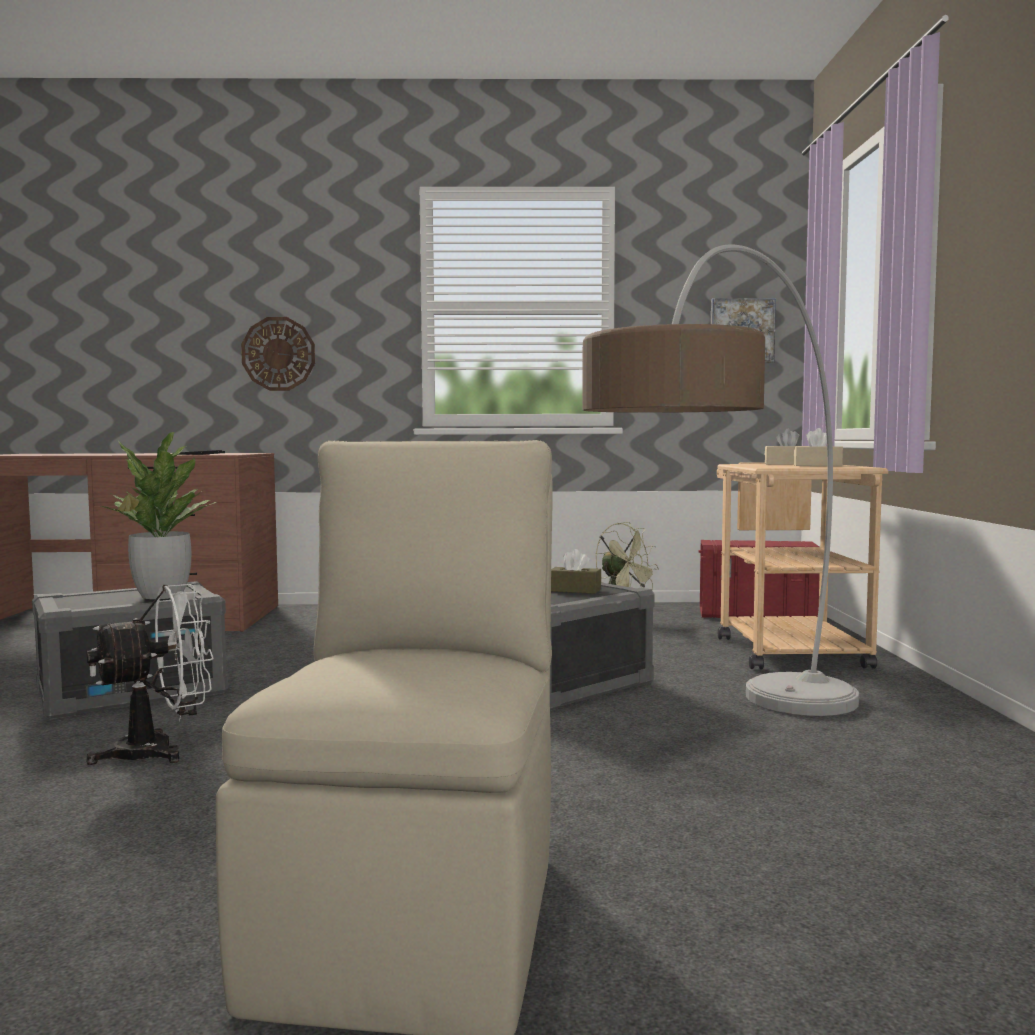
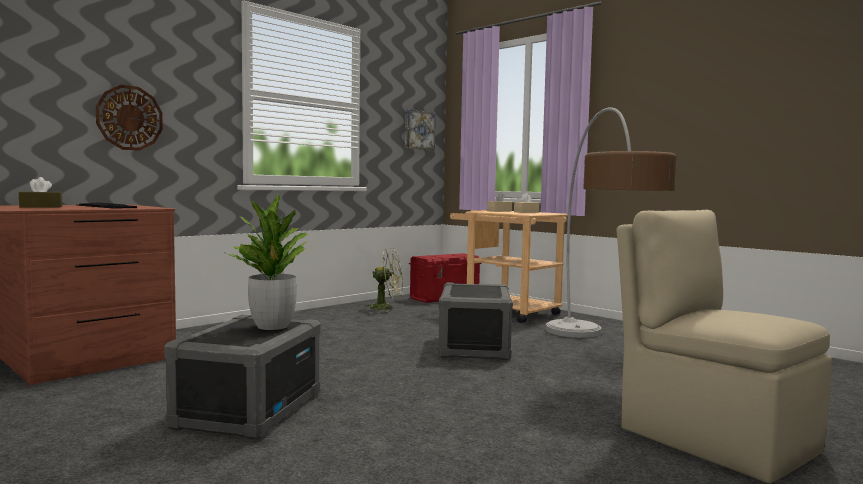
camera: 45 degrees left, 0 degrees up
(159, 750) = (401, 429): white fan -> none
(574, 590) = (474, 289): brown tissue box -> brown tissue box (41, 207)

